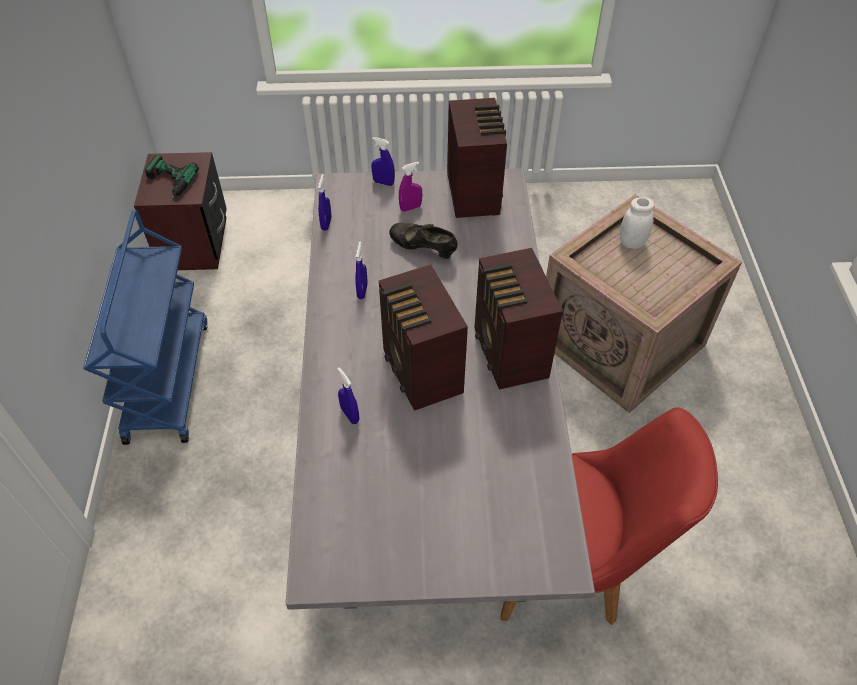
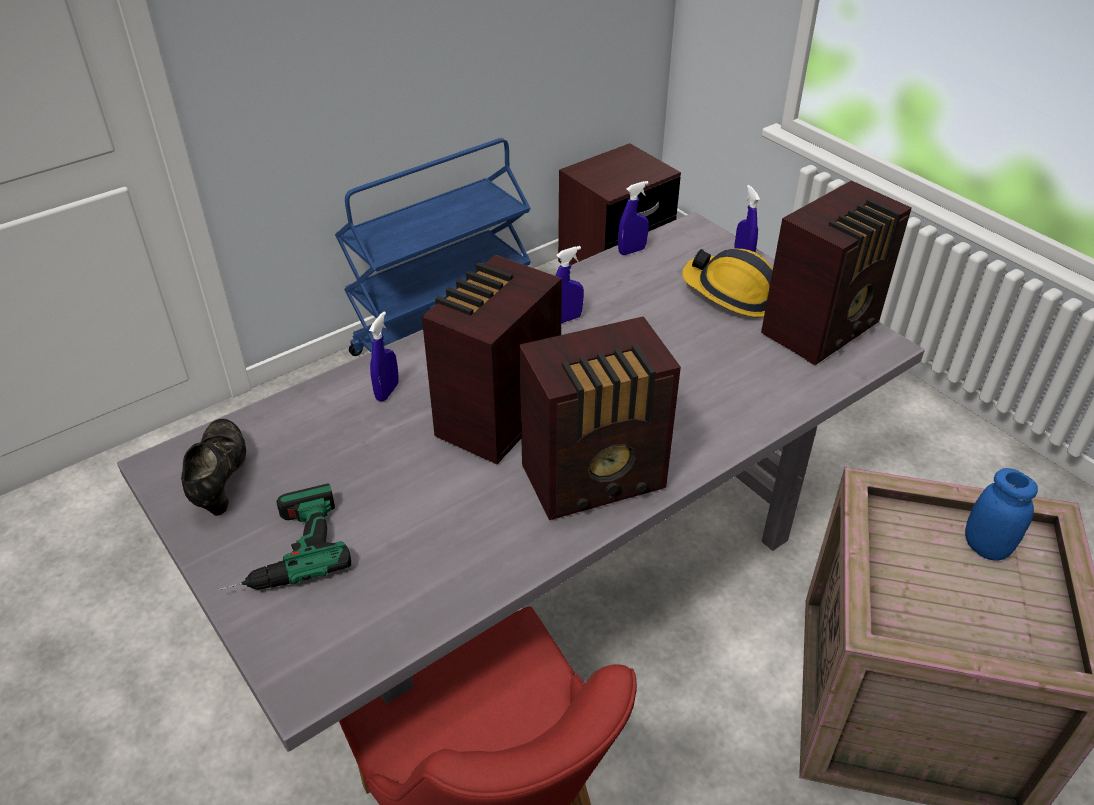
camera: 55 degrees right, 10 degrees down
(167, 184) = (606, 171): power drill -> power drill (282, 550)
(410, 208) = (732, 294): purple spray bottle -> hard hat
(423, 249) = (681, 332): black shoe -> black shoe (220, 480)
(509, 355) = (597, 479): radio -> radio turned 150 degrees counterclockwise
(631, 243) = (986, 547): white jar -> blue jar

